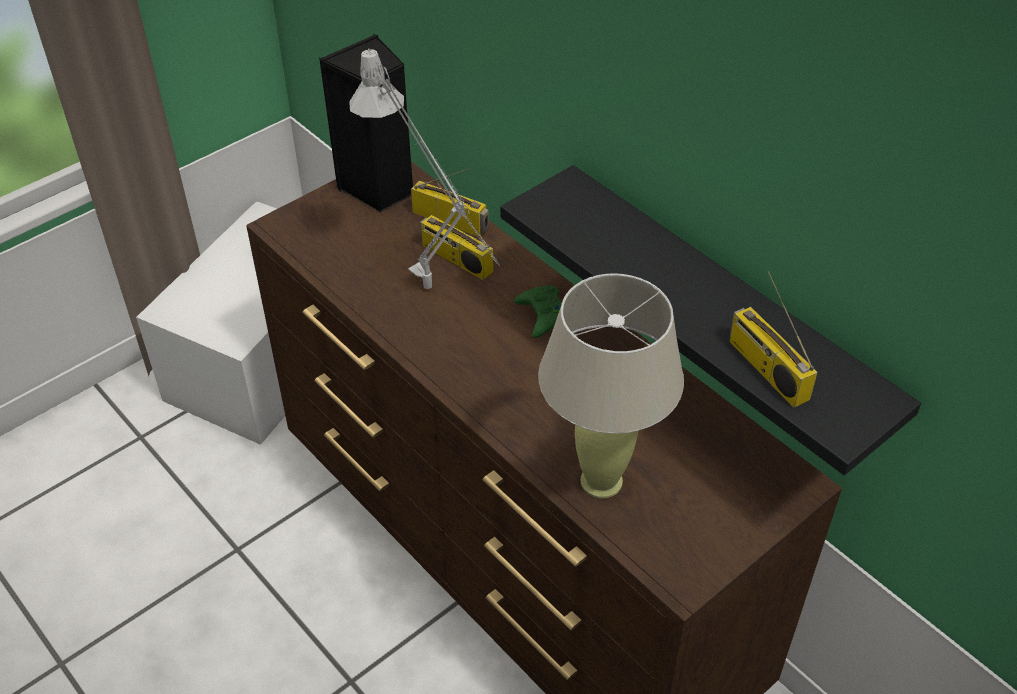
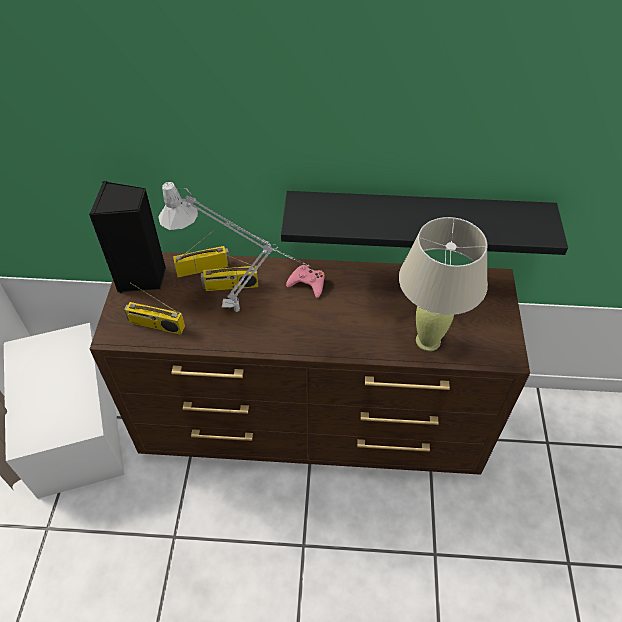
camera: 45 degrees left, 5 degrees up
(543, 315) = (307, 283): green game controller -> pink game controller
(765, 369) = (490, 230): radio -> radio (155, 325)

